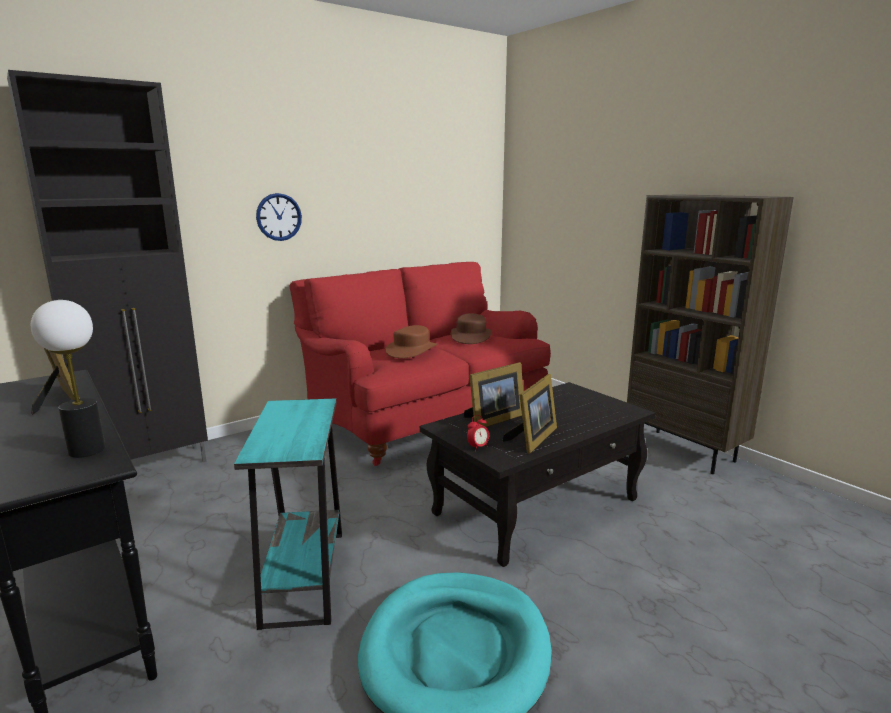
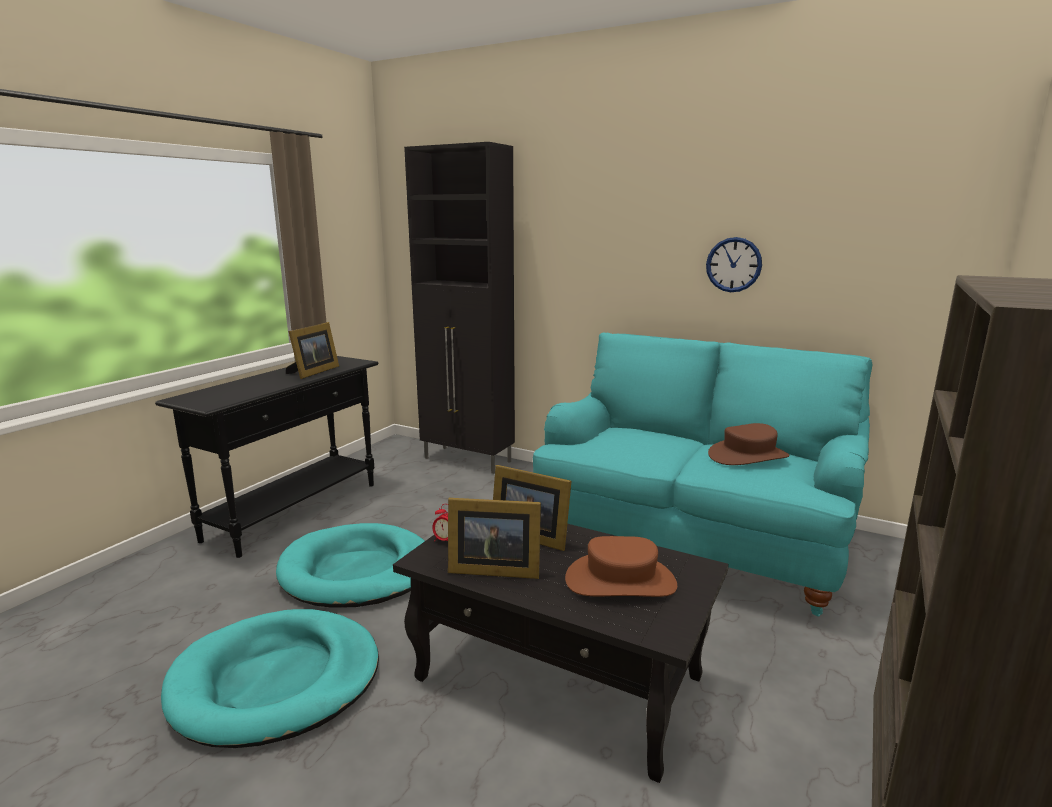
camera: 65 degrees right, 0 degrees up
(87, 450) = (233, 397): table lamp -> none
(279, 217) = (614, 264): wall clock -> wall clock (733, 264)
(304, 576) = (357, 571): turquoise side table -> turquoise dog bed
(411, 350) = (637, 439): brown hat -> brown hat (620, 581)
(424, 418) = (694, 539): red sofa -> turquoise sofa

